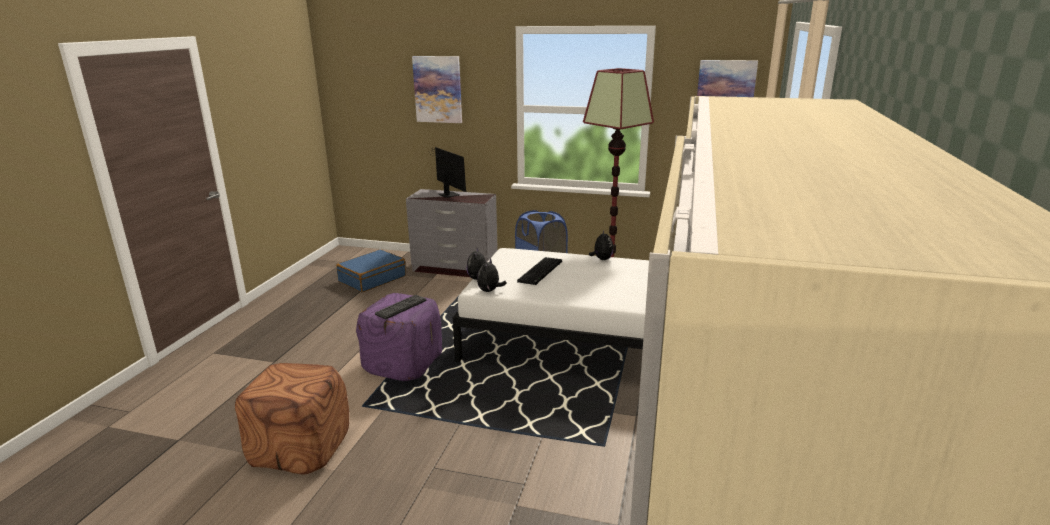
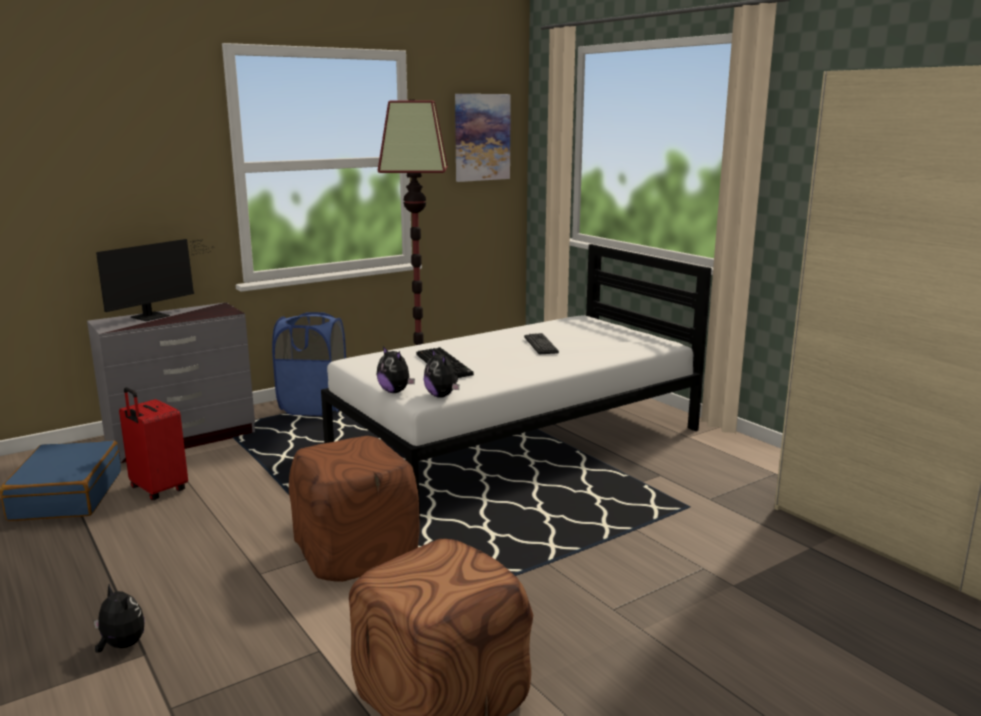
camera: 50 degrees left, 5 degrees down
(401, 291) = (157, 490): none -> red suitcase
(401, 307) = (358, 455): keyboard -> keyboard (541, 345)
(404, 363) = (356, 551): purple ottoman -> brown ottoman
(438, 89) = (92, 145): picture -> none
(448, 194) = (155, 316): monitor -> monitor turned 120 degrees clockwise
(601, 259) = (469, 338): plush toy -> plush toy (121, 646)

